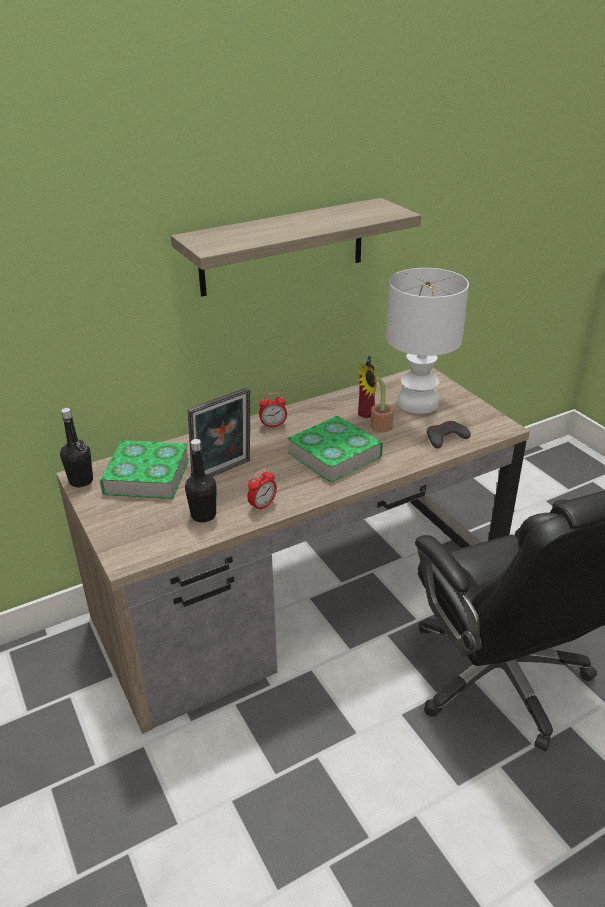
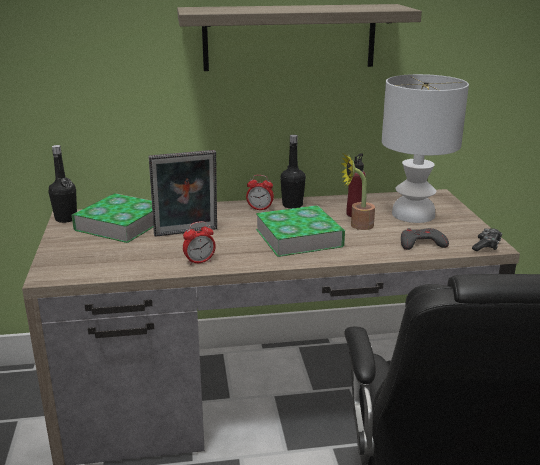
camera: 20 degrees right, 10 degrees down
(203, 515) = (142, 258): black bottle -> black bottle (292, 205)
(499, 428) = (486, 246): none -> game controller

